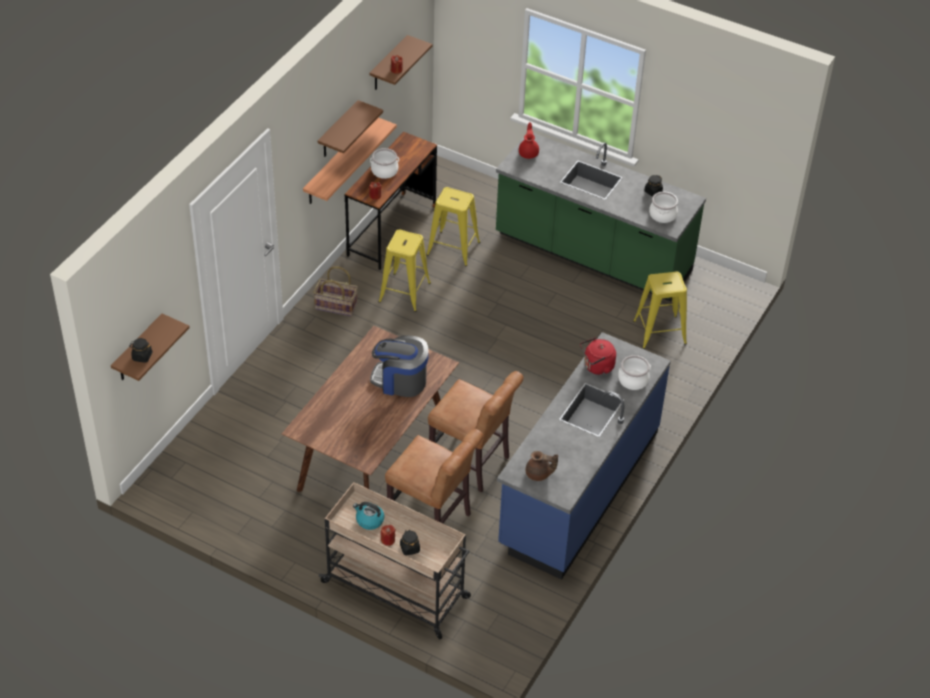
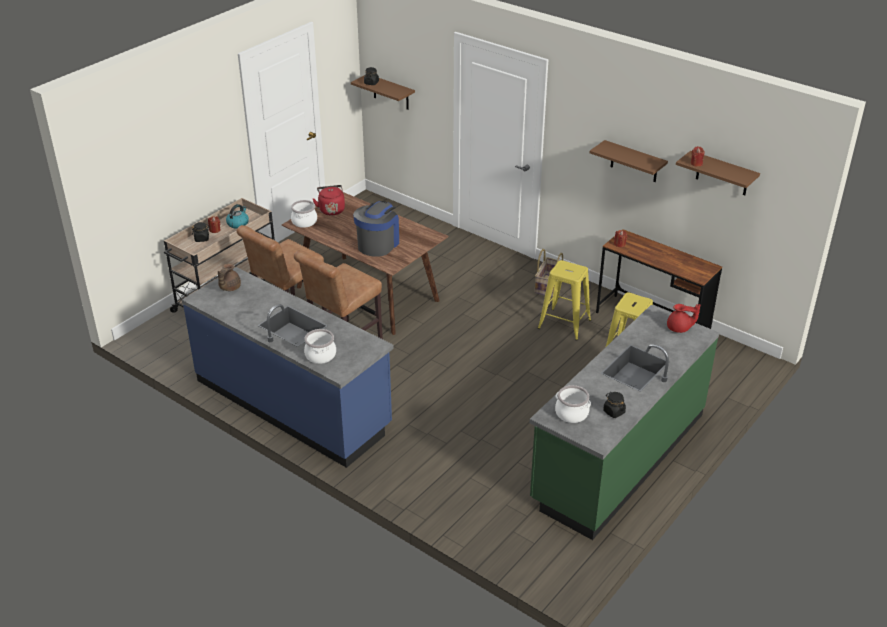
camera: 100 degrees right, 10 degrees down
(339, 161) = (630, 195): shelf -> none
(384, 171) = (657, 251): cooking pot -> cooking pot (304, 222)
(597, 367) = (345, 335): red kettle -> red kettle (331, 209)
(659, 332) = (490, 493): yellow stool -> none

